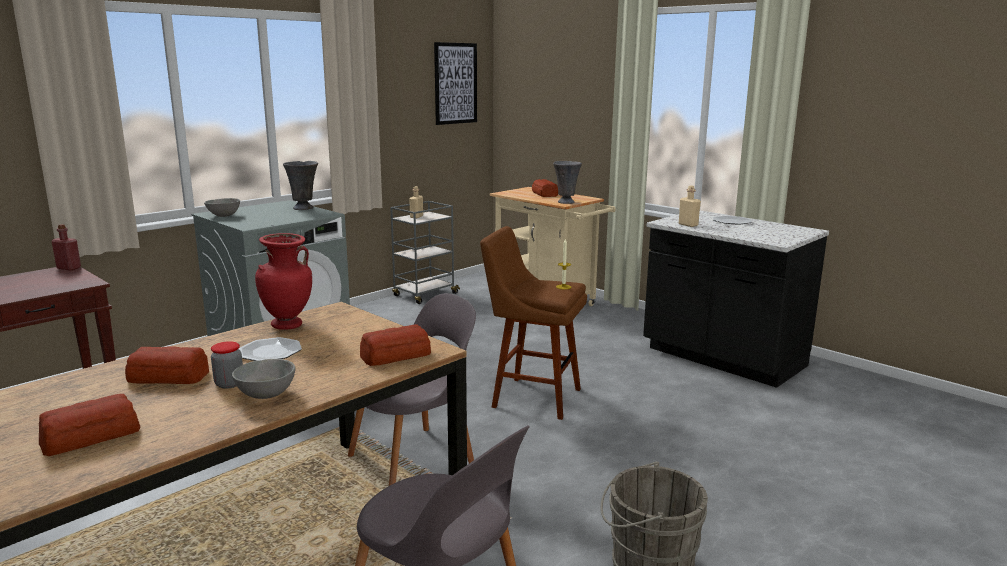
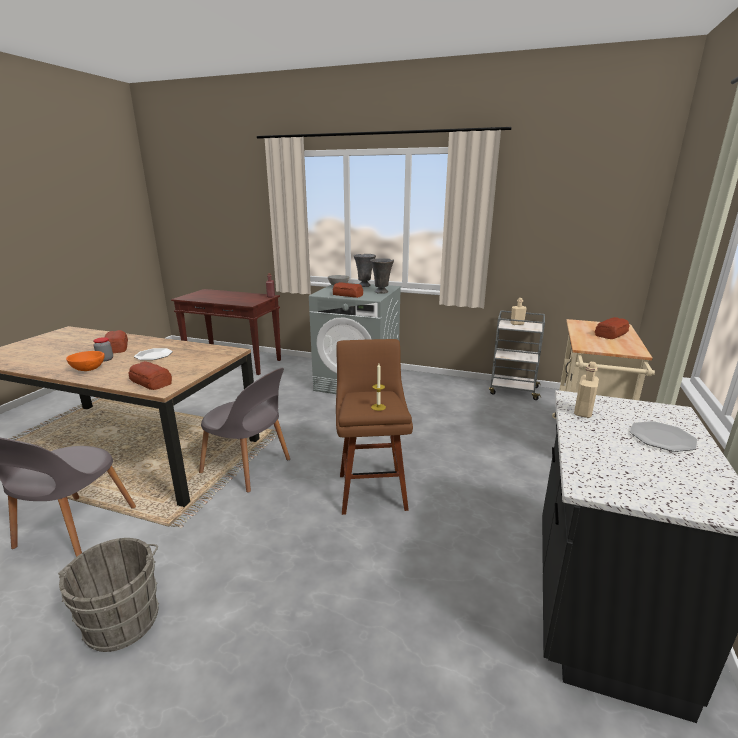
camera: 65 degrees right, 5 degrees up
(92, 436) = (46, 355): bread -> bread (348, 295)
(265, 395) = (88, 369): grey bowl -> orange bowl
(287, 325) = (198, 349): red vase -> none
(455, 83) = (604, 207): picture -> none
(566, 202) = (592, 346): grey vase -> grey vase (365, 285)

